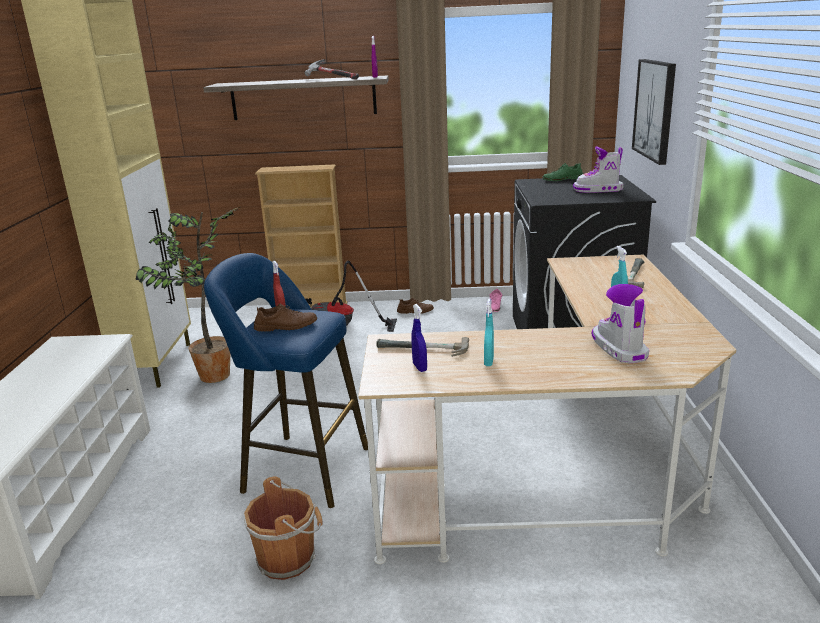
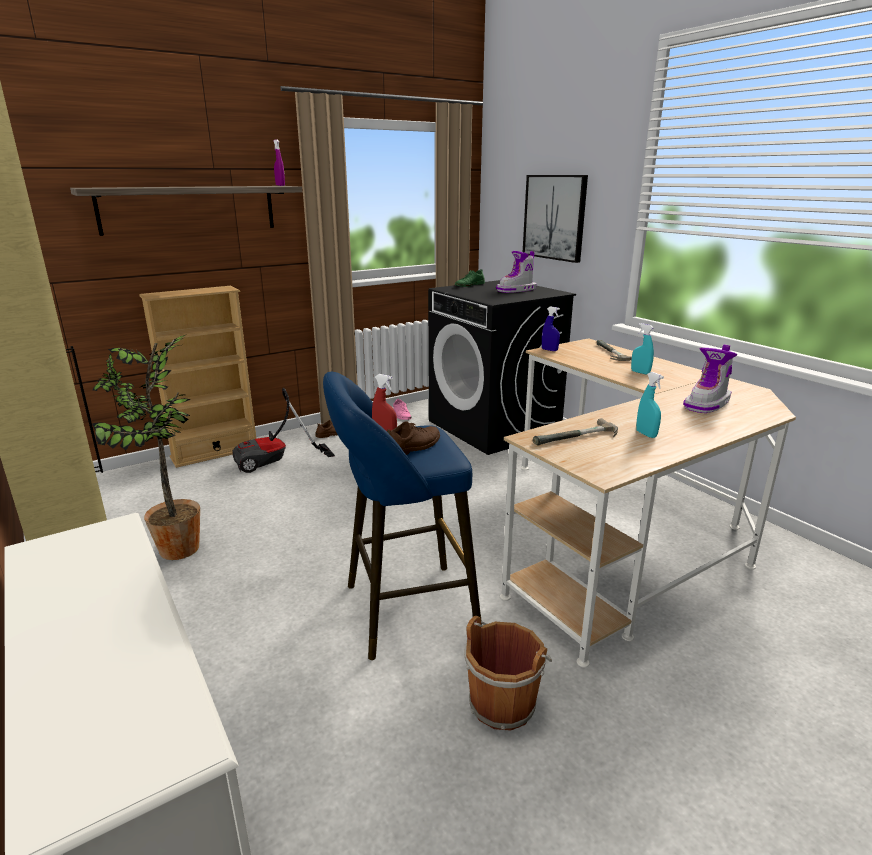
camera: 35 degrees left, 0 degrees up
(332, 79) = (232, 186): hammer -> none
(419, 367) = (605, 452): blue spray bottle -> blue spray bottle (549, 350)
(618, 348) = (707, 404): boot -> boot turned 90 degrees counterclockwise

